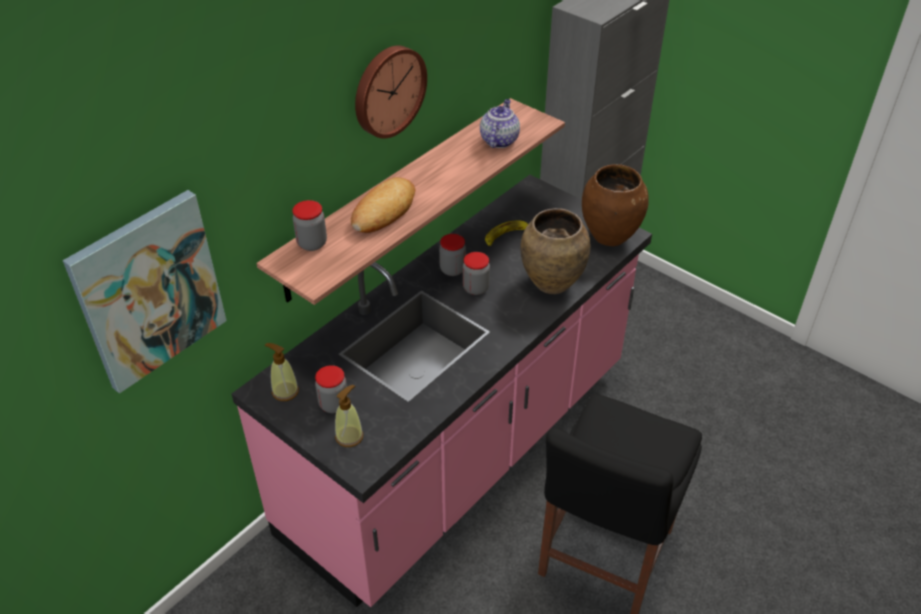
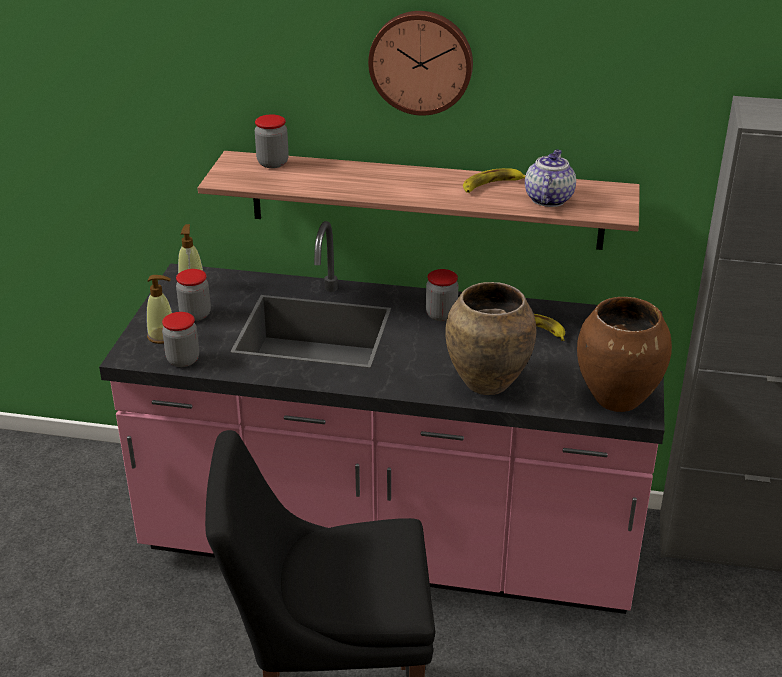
camera: 60 degrees right, 10 degrees down
(149, 290) = (108, 101): picture -> none
(384, 210) = (356, 178): bread -> none
(458, 155) = (492, 186): none -> banana
(476, 288) = (427, 337): jar -> jar (183, 360)
(499, 140) = (548, 199): teapot -> teapot turned 60 degrees counterclockwise

